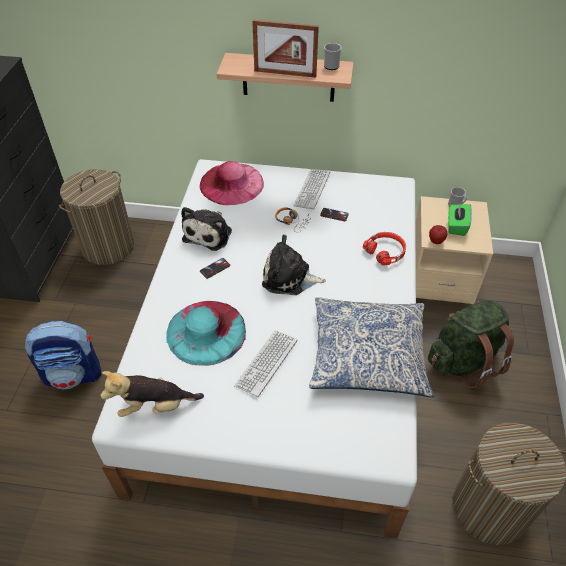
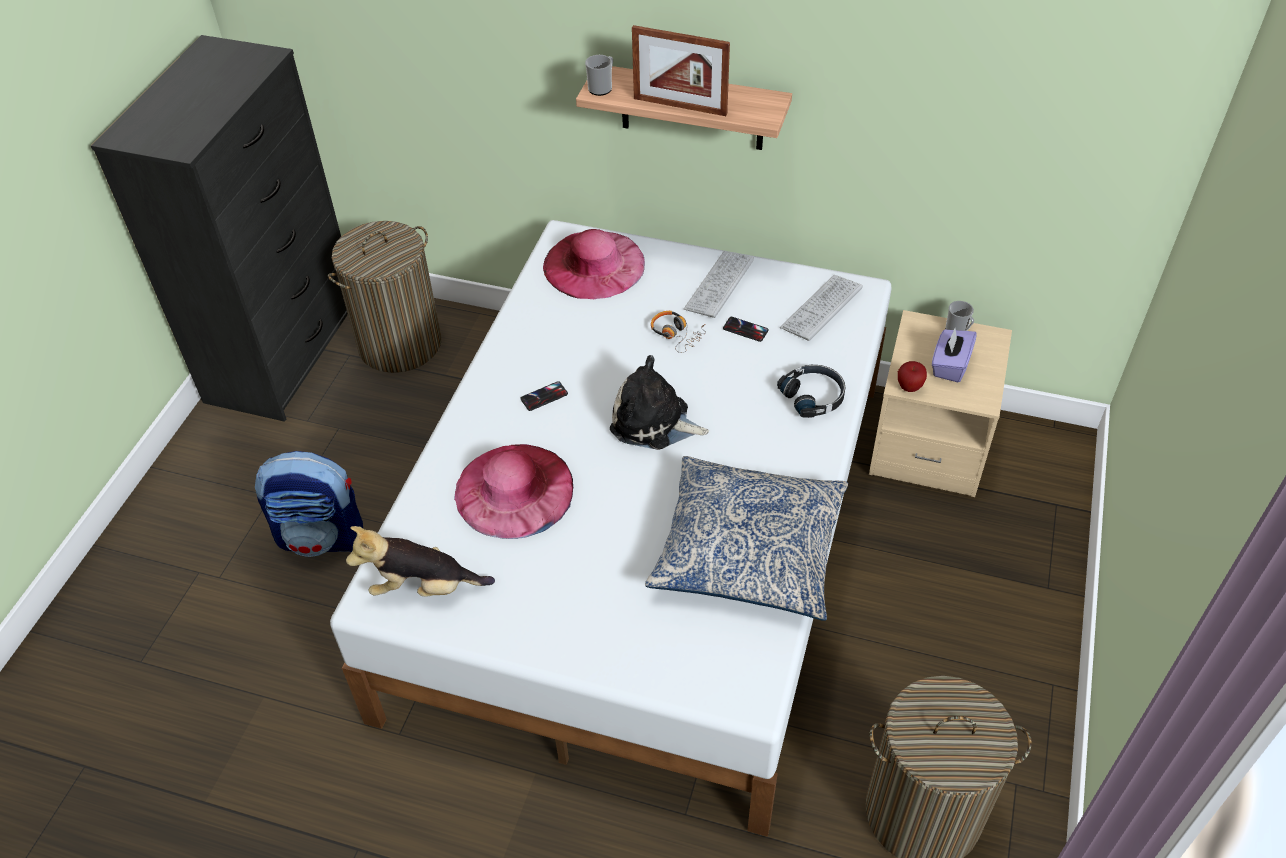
camera: 10 degrees right, 0 degrees up
(206, 331) = (514, 490): turquoise hat -> pink hat
(209, 233) = (545, 341): plush toy -> none
(266, 363) = (594, 545): keyboard -> keyboard (821, 308)
(332, 65) = (757, 97): mug -> mug (602, 87)
(385, 251) = (813, 396): red headphones -> black headphones
(456, 226) = (950, 365): green tissue box -> purple tissue box
(463, 361) = (935, 586): green backpack -> none

